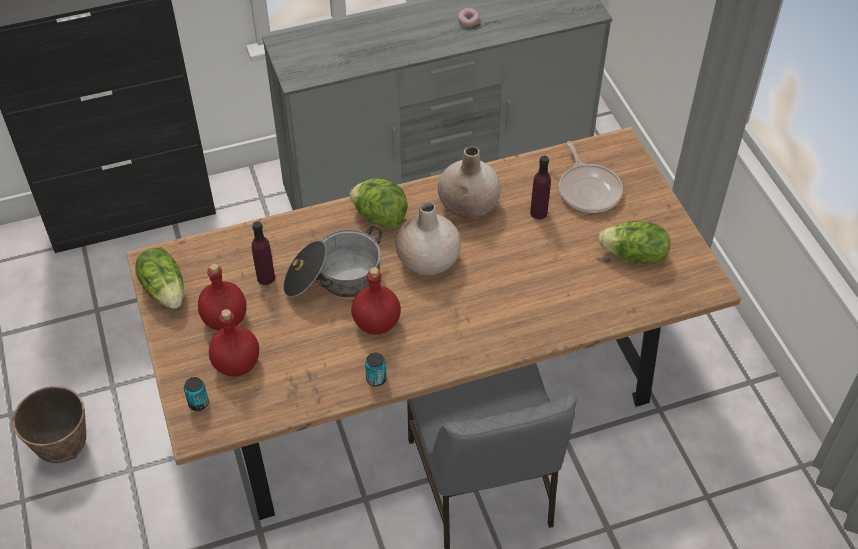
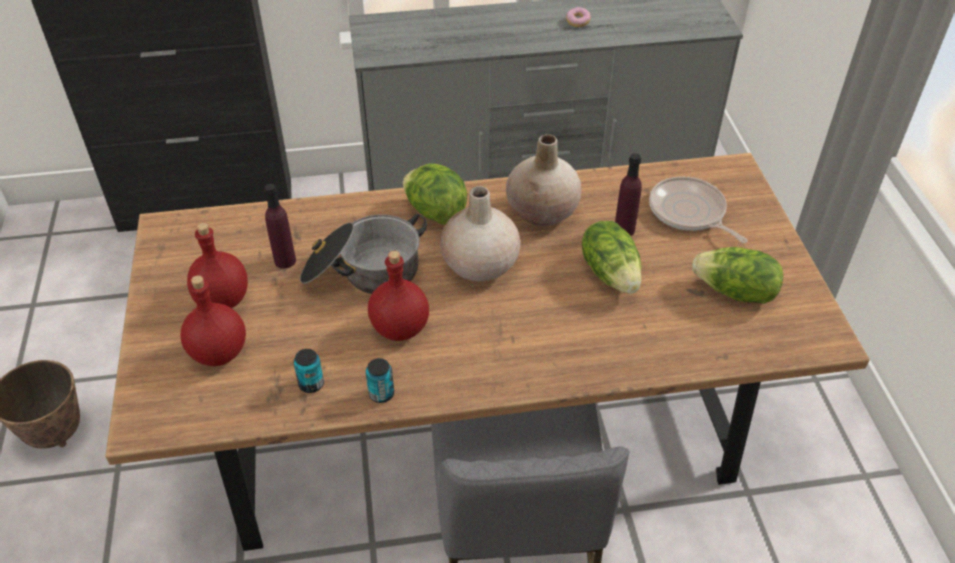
camera: 10 degrees right, 5 degrees down
(165, 290) = (167, 259): lettuce -> lettuce (611, 273)
(198, 403) = (158, 392): can -> can (311, 384)
(588, 190) = (689, 212): frying pan -> frying pan turned 150 degrees clockwise

